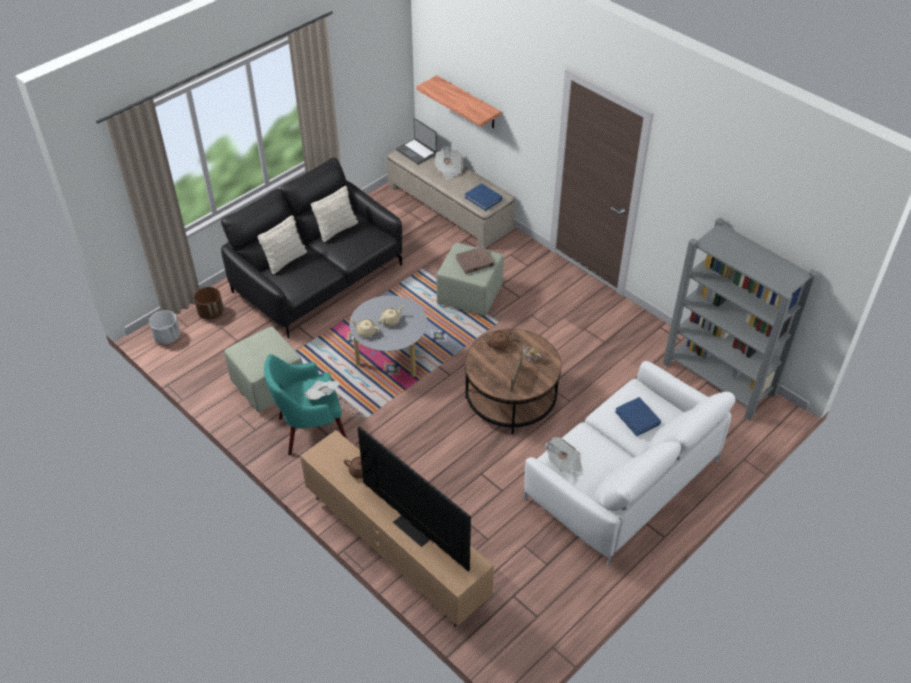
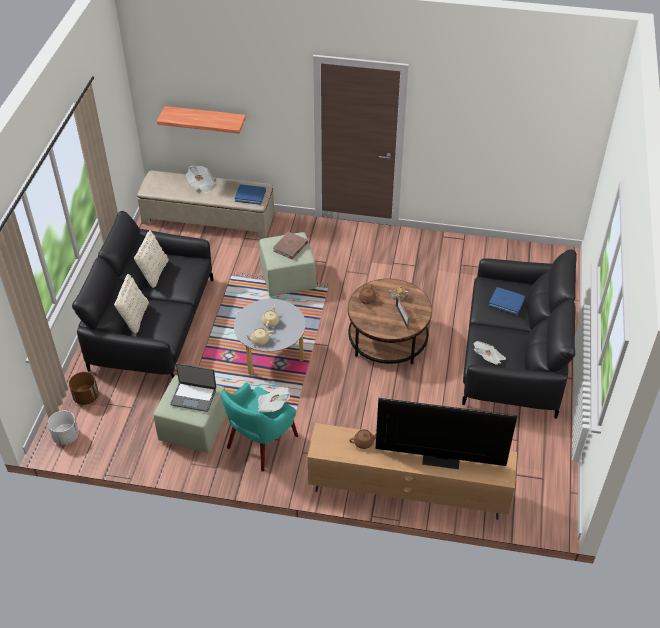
camera: 35 degrees left, 0 degrees up
(417, 152) = (161, 181): laptop -> laptop (194, 396)
(622, 480) = (512, 355): white sofa -> black sofa
(719, 378) = (511, 253): grey bookcase -> none

